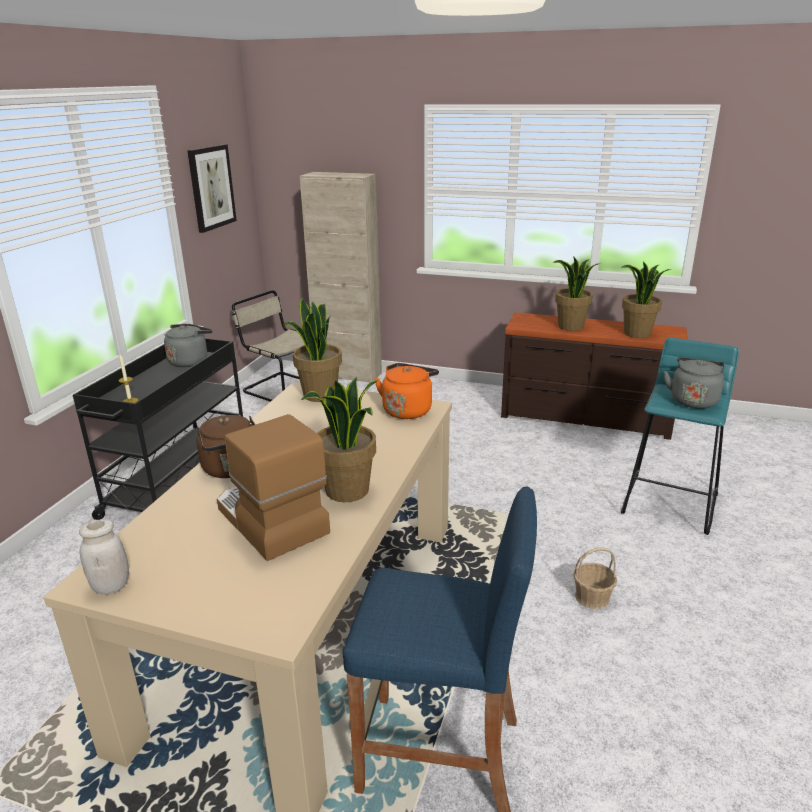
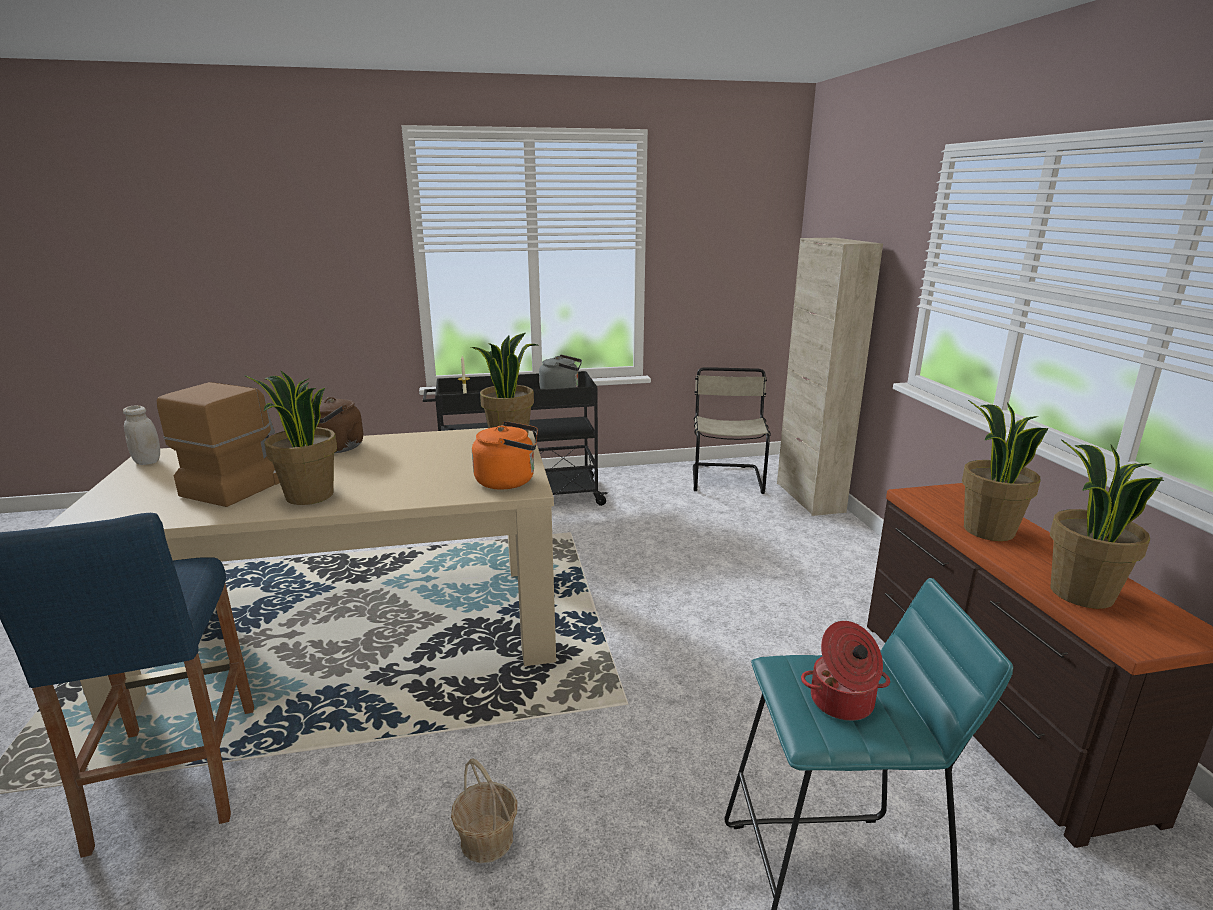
camera: 60 degrees right, 5 degrees down
(211, 187) = (713, 241): picture -> none
(693, 400) = (842, 703): grey kettle -> cooking pot

